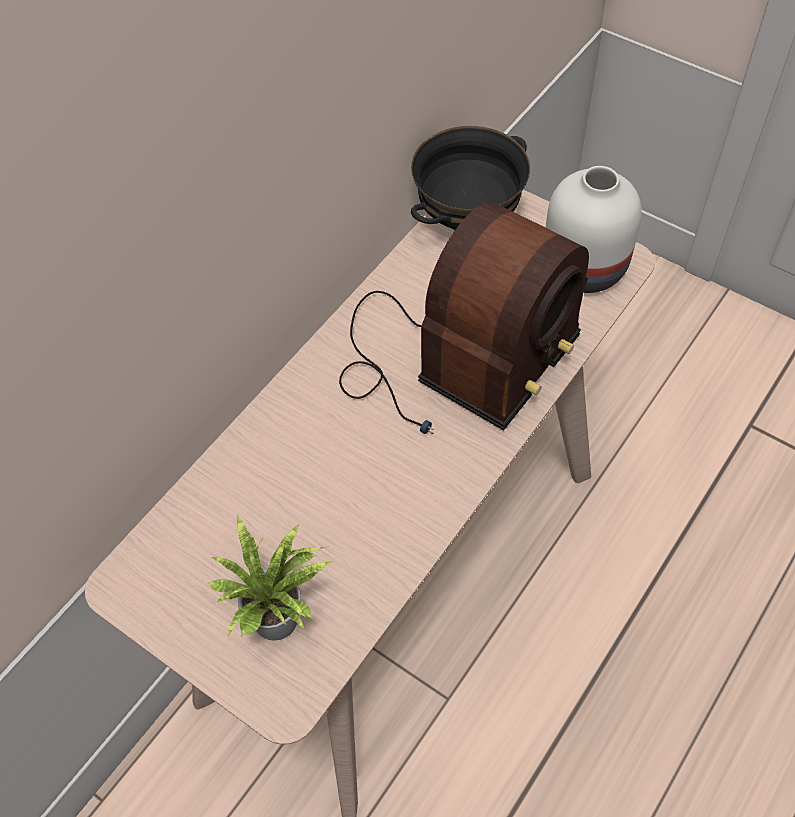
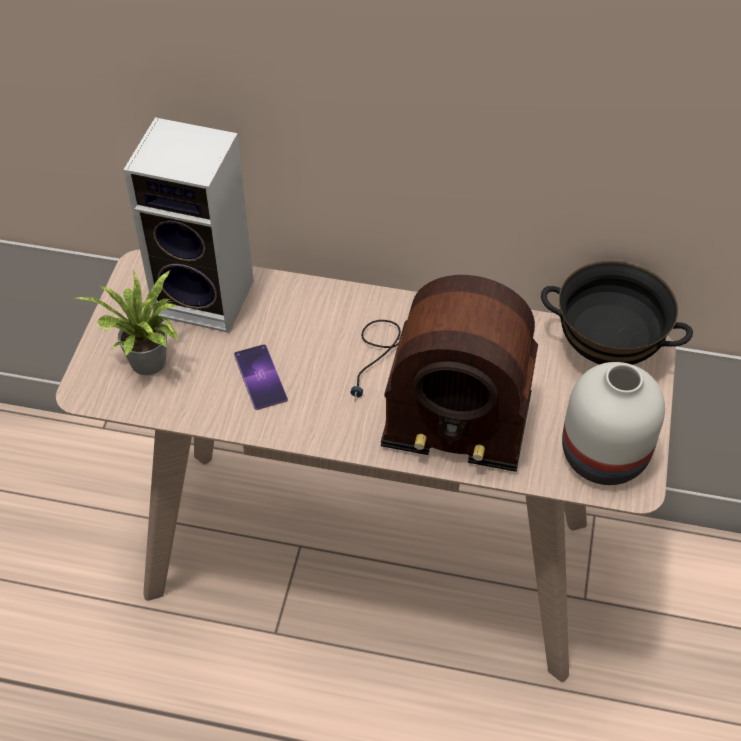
camera: 65 degrees right, 5 degrees down
(212, 526) = (209, 297): none -> speaker
(357, 510) = (260, 377): none -> phone

